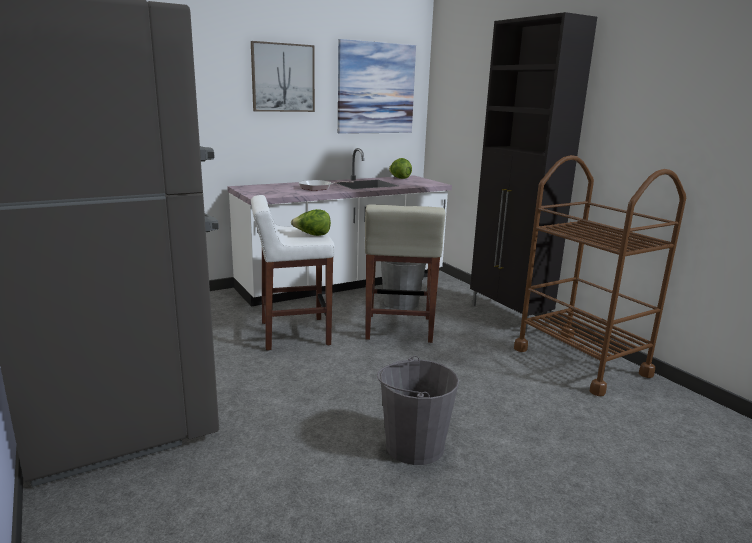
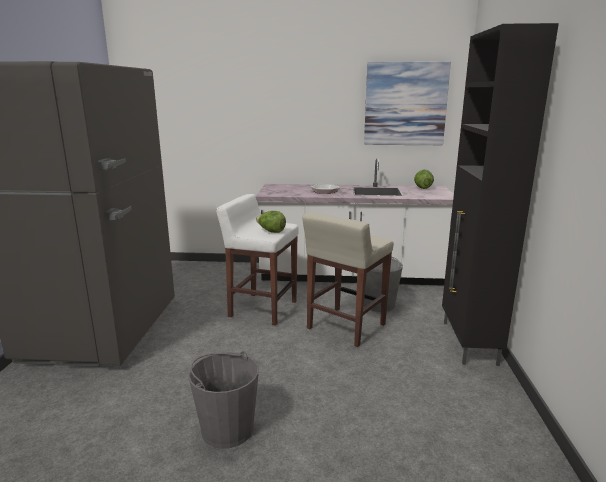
camera: 35 degrees right, 0 degrees up
(283, 78) = (314, 97): picture -> none
(580, 362) = (485, 414): brown cart -> none

